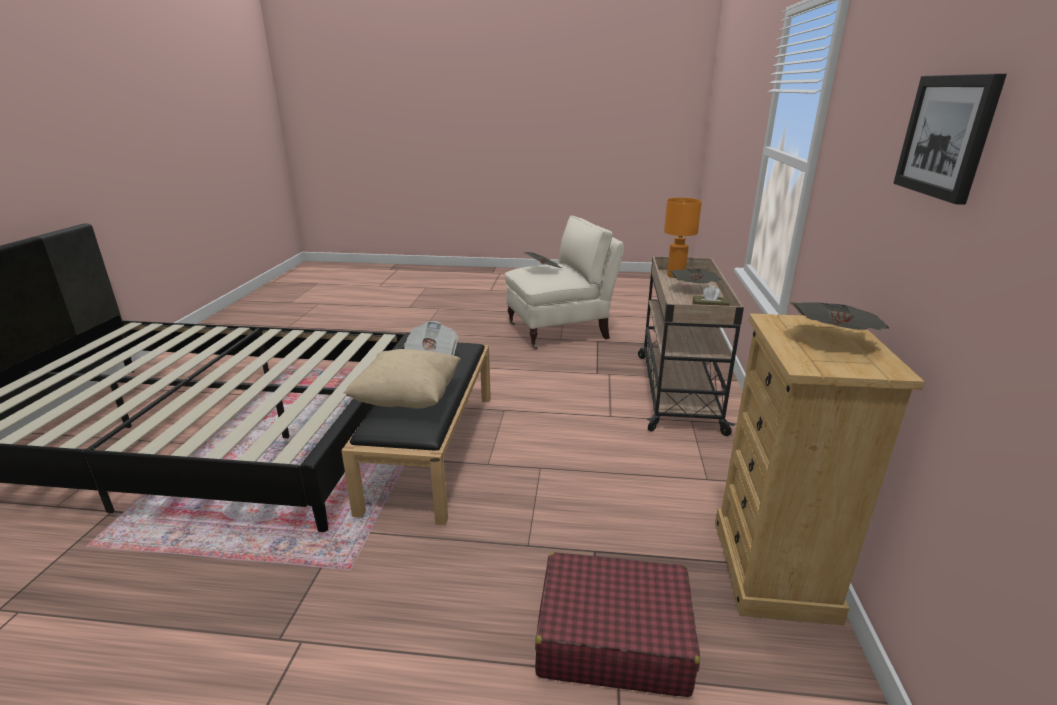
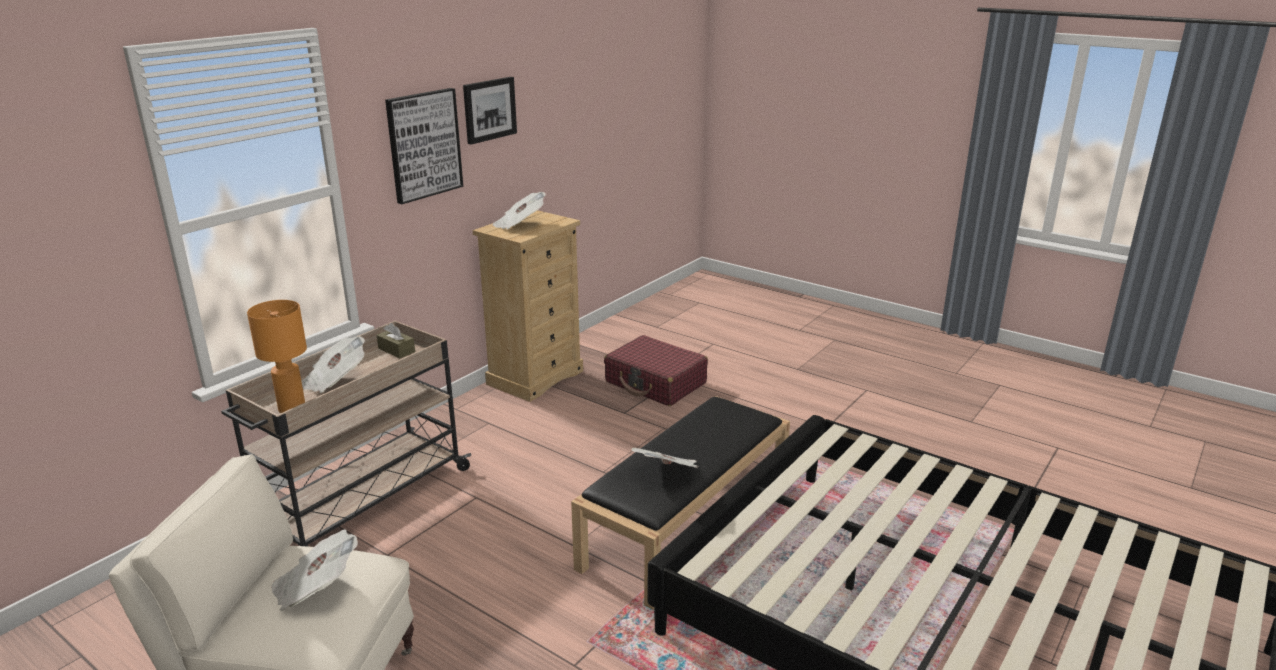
camera: 150 degrees left, 0 degrees up
(407, 399) = (719, 432): beige pillow -> none
(866, 157) = (424, 145): none -> picture

